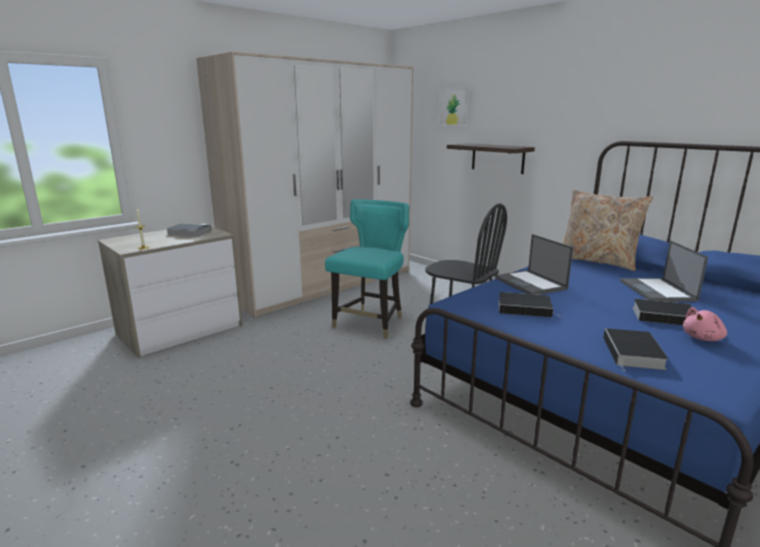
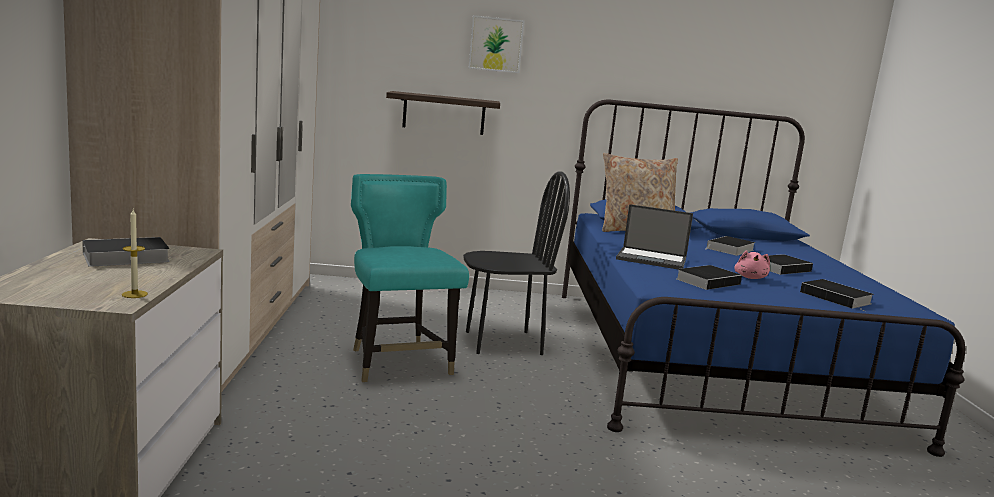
camera: 50 degrees left, 5 degrees down
(454, 107) = (369, 38): picture -> picture (496, 44)
(658, 291) = (730, 249): laptop -> book
(703, 338) = (831, 278): pink plush toy -> pink plush toy (750, 277)

